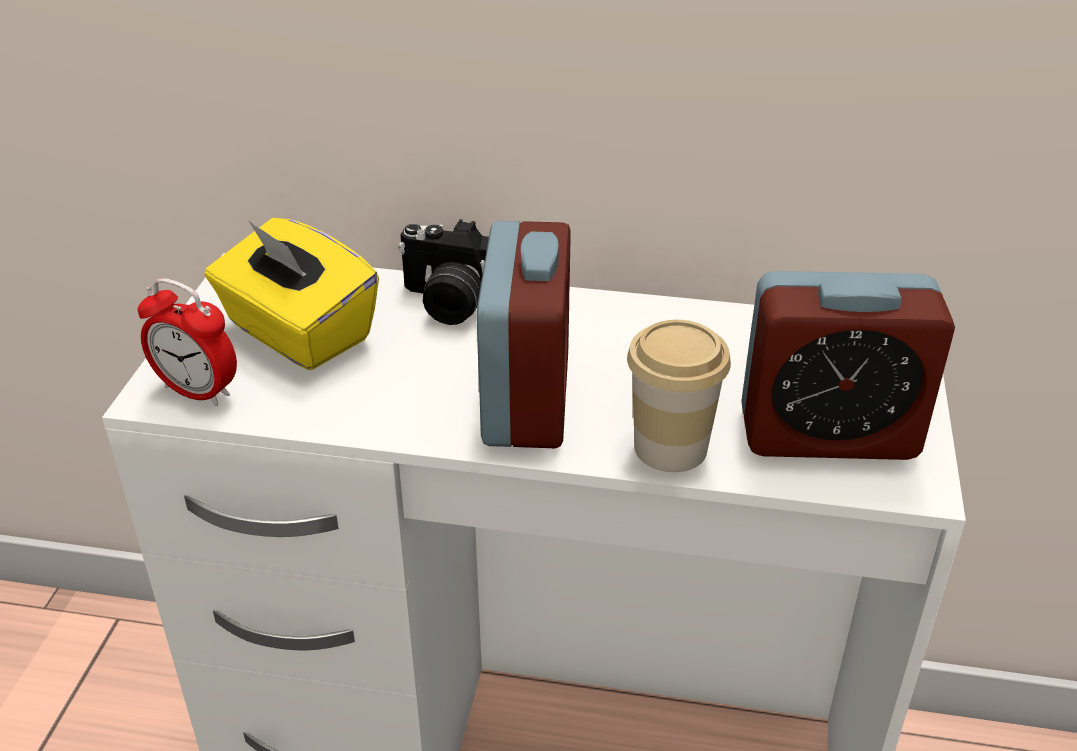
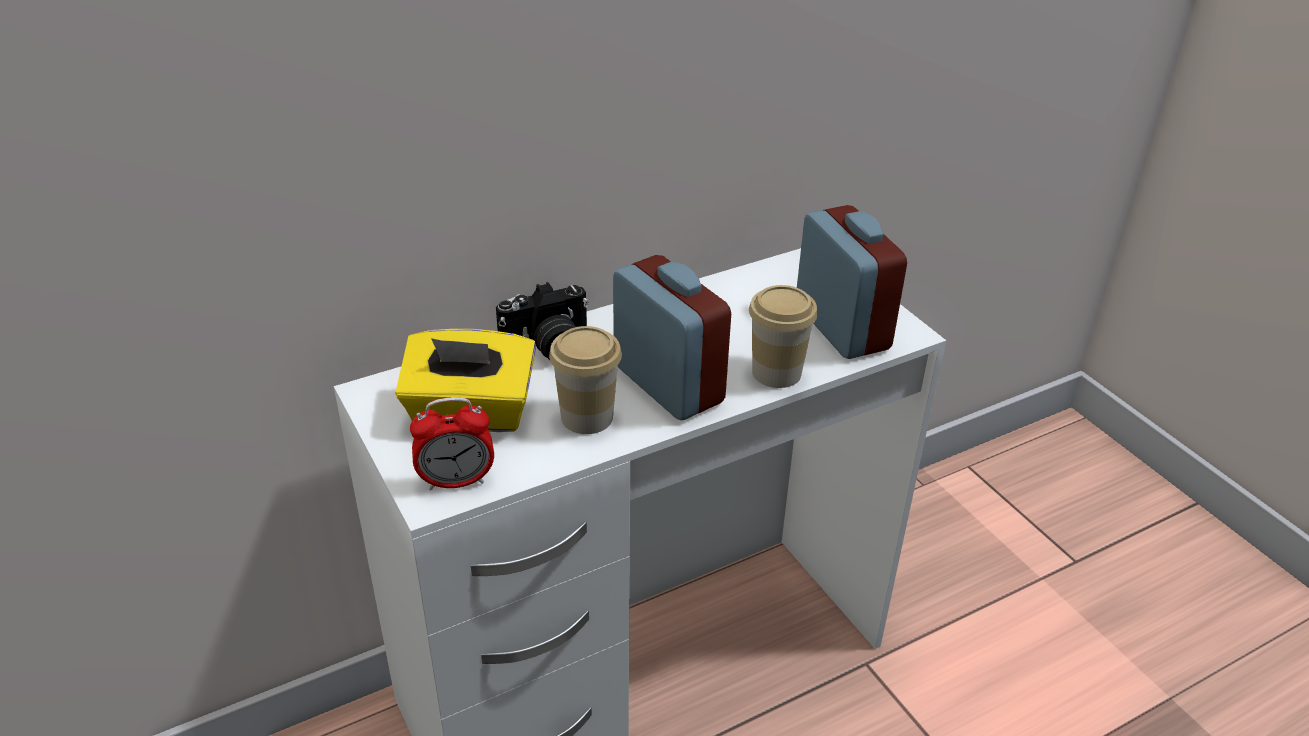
camera: 40 degrees left, 0 degrees up
(397, 392) = (587, 417): none -> cup
(828, 434) = (841, 327): alarm clock -> alarm clock turned 75 degrees counterclockwise

